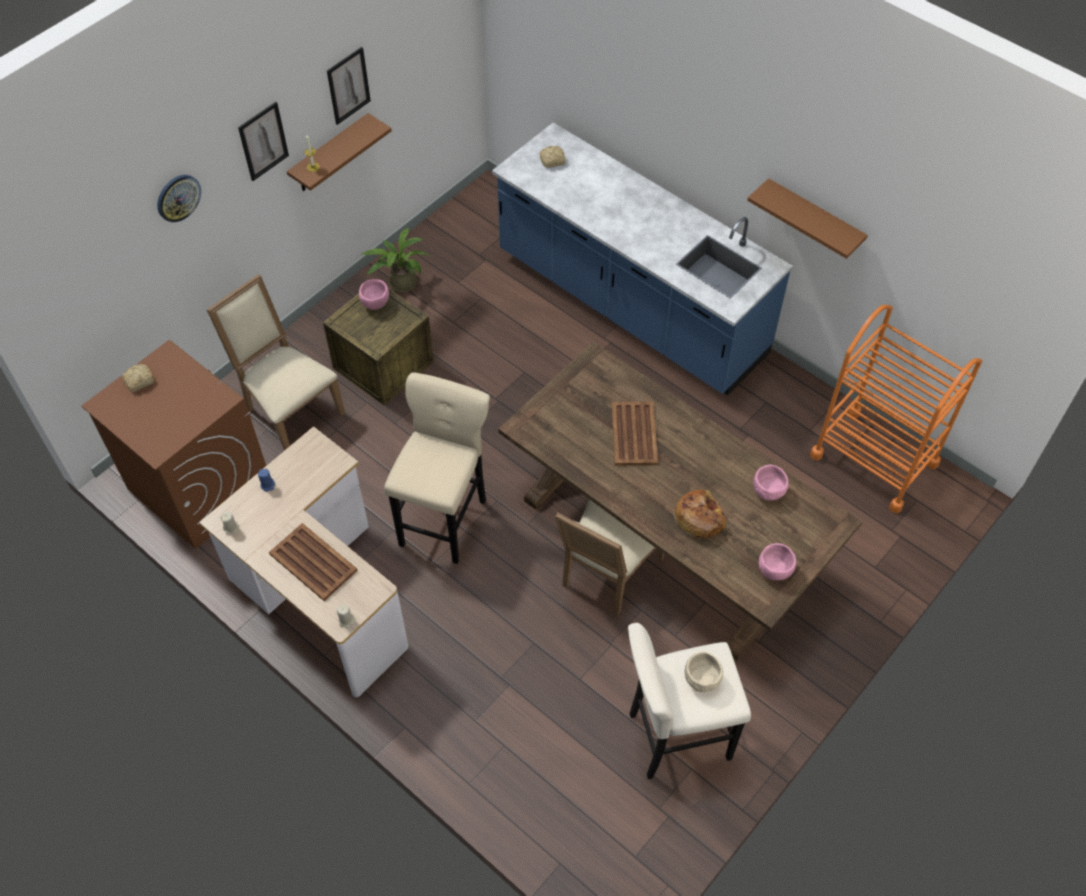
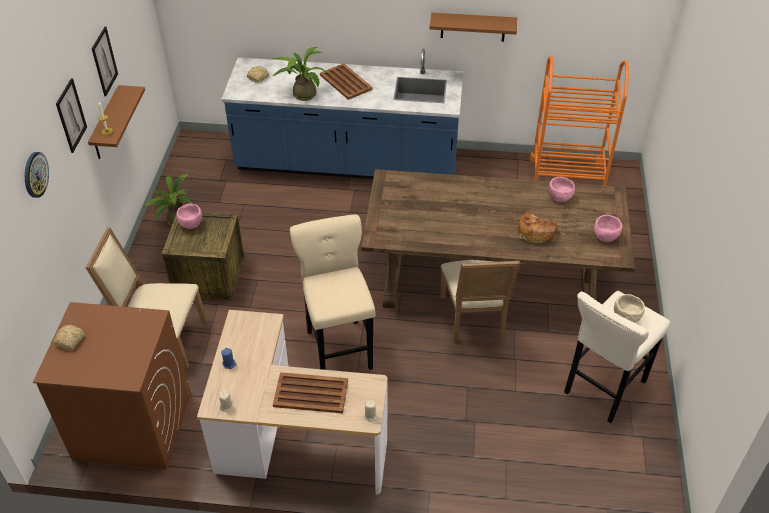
camera: 35 degrees left, 10 degrees down
(582, 205) = (302, 93): none -> potted plant
(634, 433) = (451, 206): brown tray -> brown tray (345, 82)

